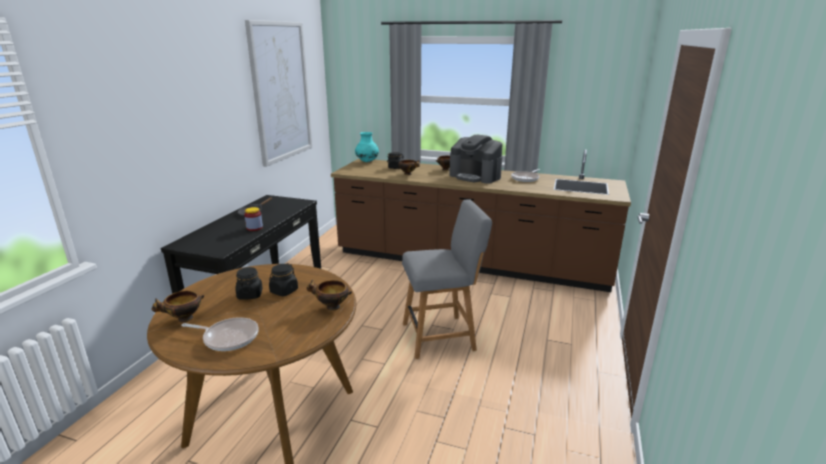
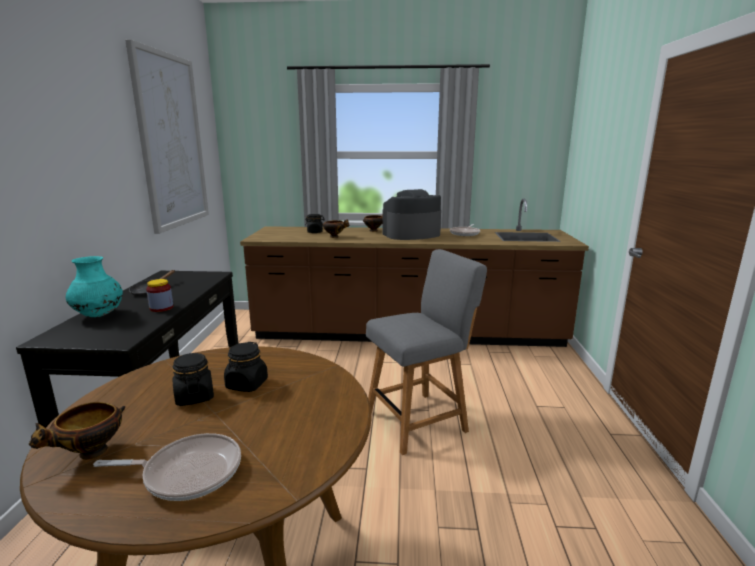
camera: 15 degrees left, 5 degrees down
(331, 307) = (332, 397): bowl -> none
(367, 161) = (277, 228): turquoise vase -> turquoise vase (99, 315)
(475, 176) = (411, 234): coffee machine -> coffee machine turned 135 degrees clockwise

